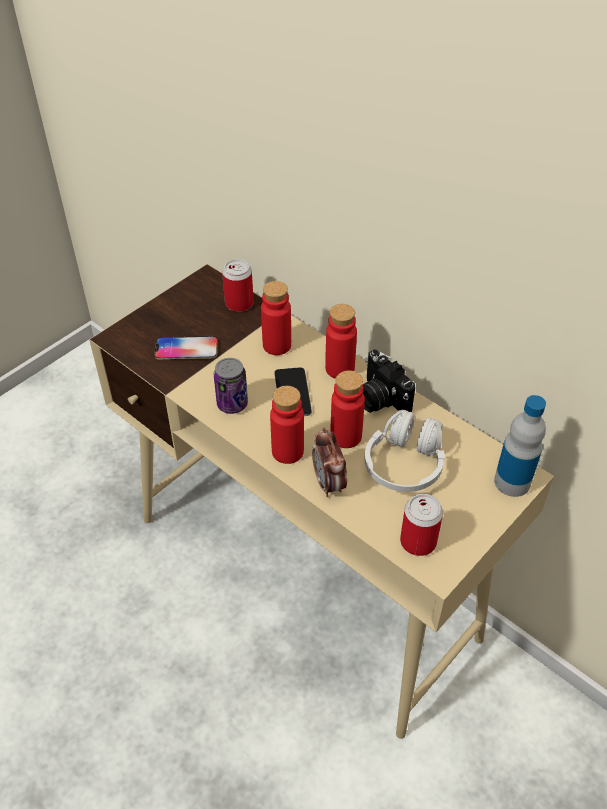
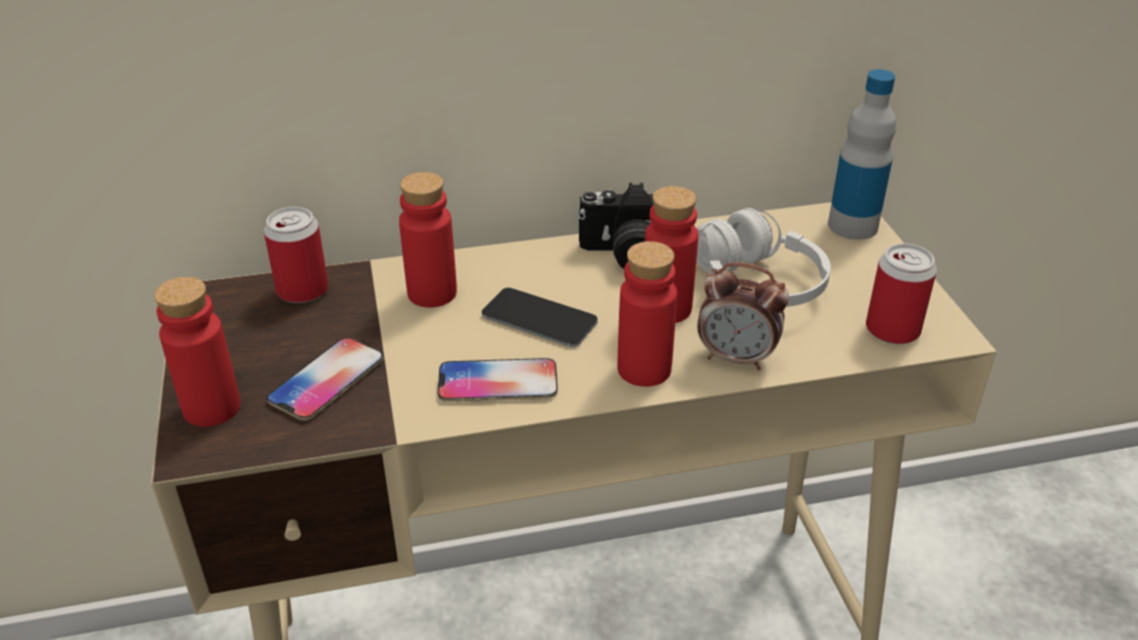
camera: 55 degrees left, 10 degrees down
(232, 404) = (498, 382): can -> phone
(339, 368) = (541, 261): red bottle -> red bottle (211, 408)

